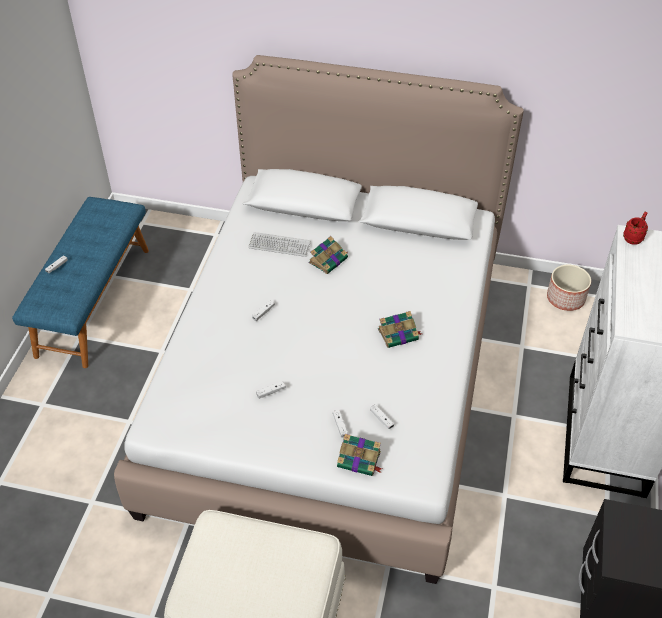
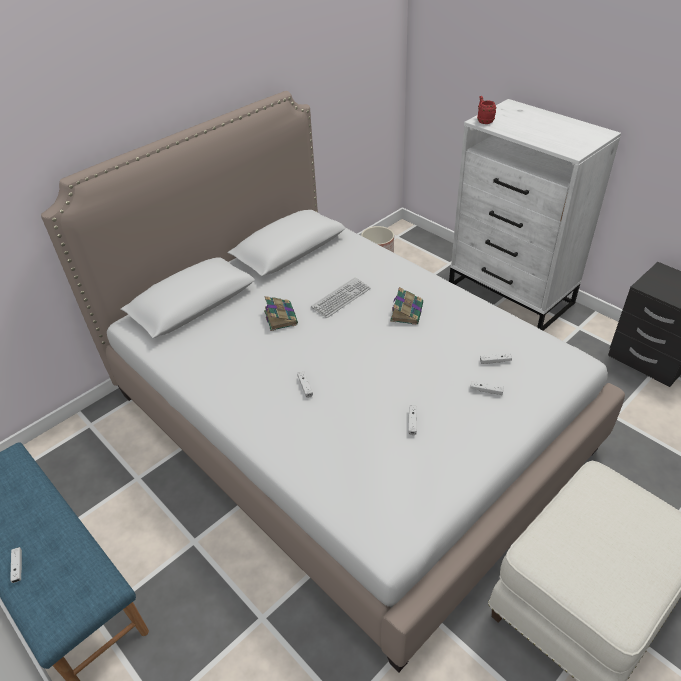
camera: 55 degrees left, 5 degrees down
(279, 245) = (228, 340): keyboard -> keyboard (341, 298)
(360, 460) = (535, 394): book -> none

